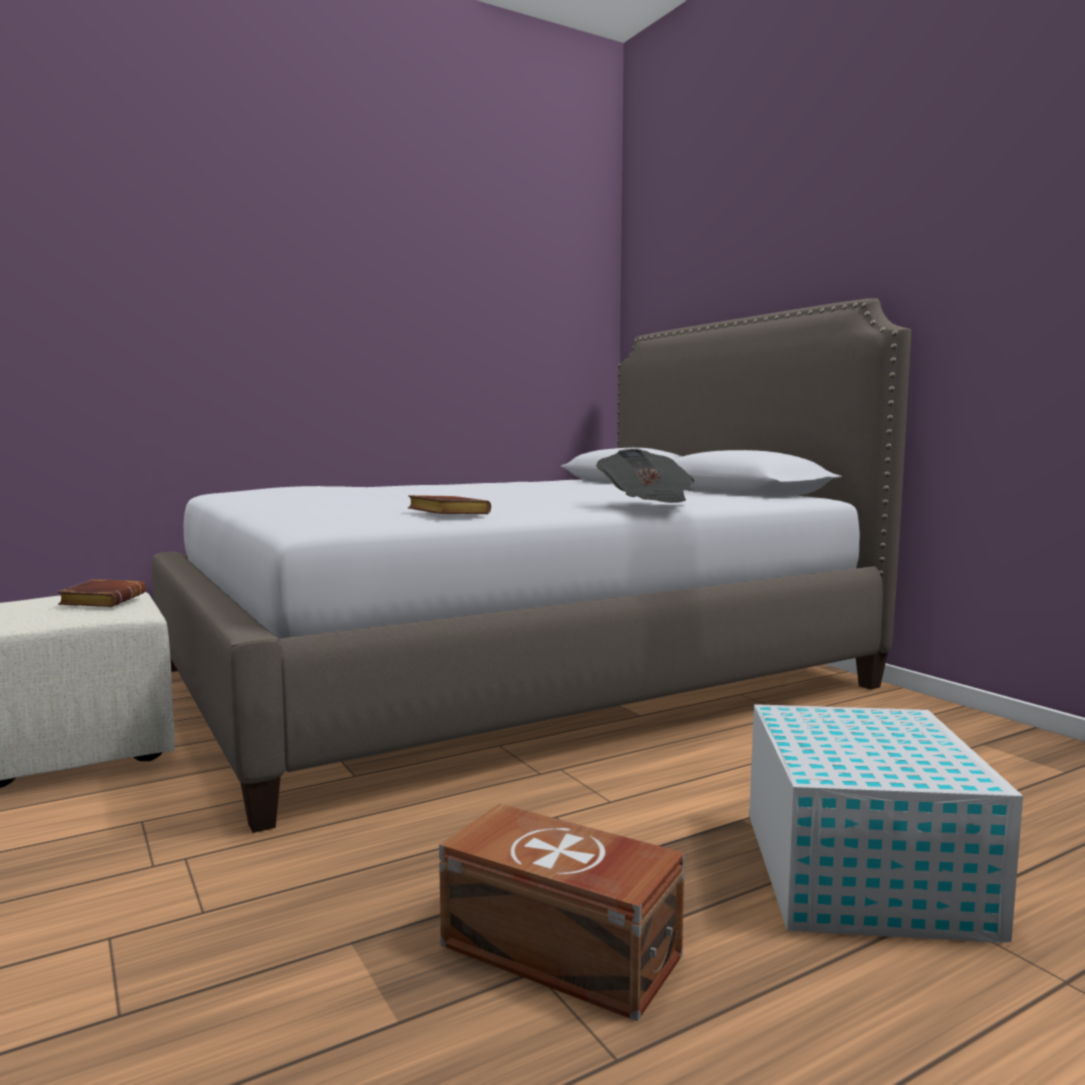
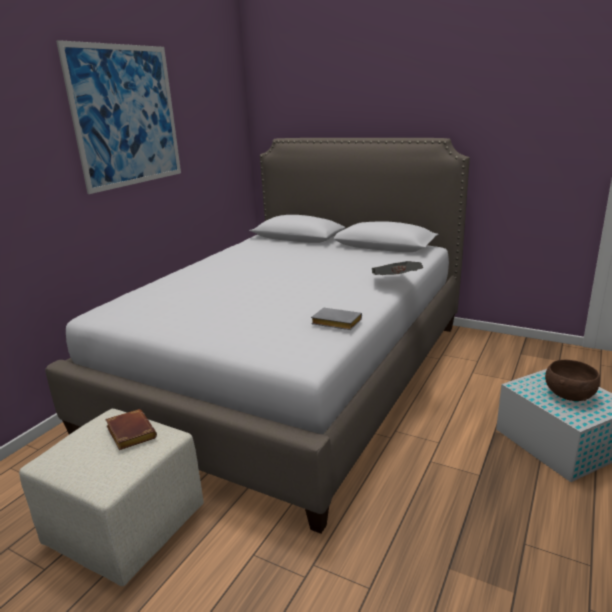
camera: 30 degrees left, 15 degrees up
(379, 269) = (127, 116): none -> picture
(445, 513) = (335, 323): brown book -> grey book
(561, 953) = (521, 531): brown storage box -> none
(871, 743) = (568, 395): none -> brown bowl

